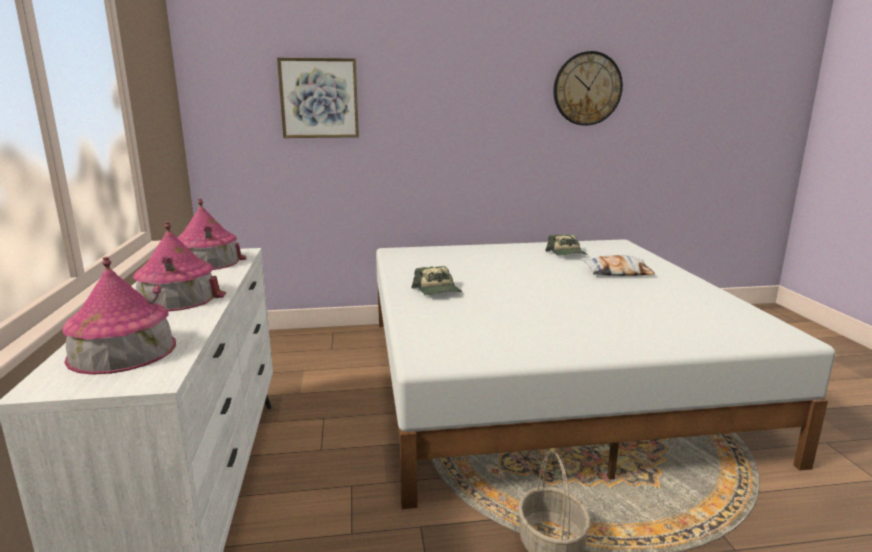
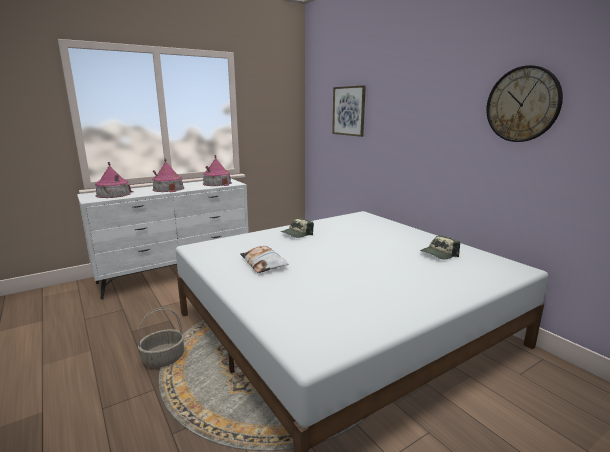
camera: 65 degrees right, 0 degrees up
(617, 272) = (413, 275): pillow -> pillow (263, 263)

